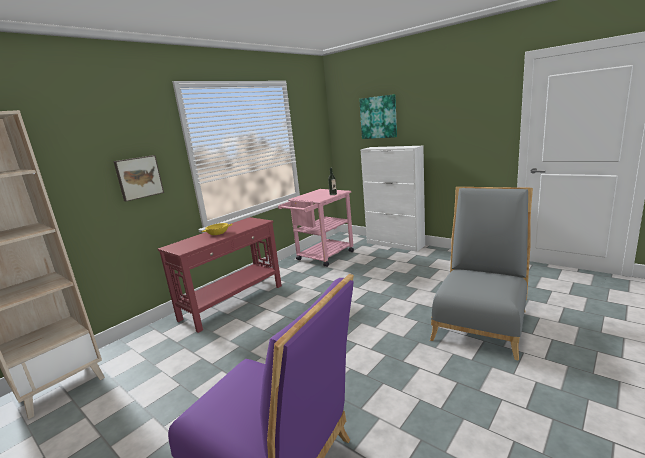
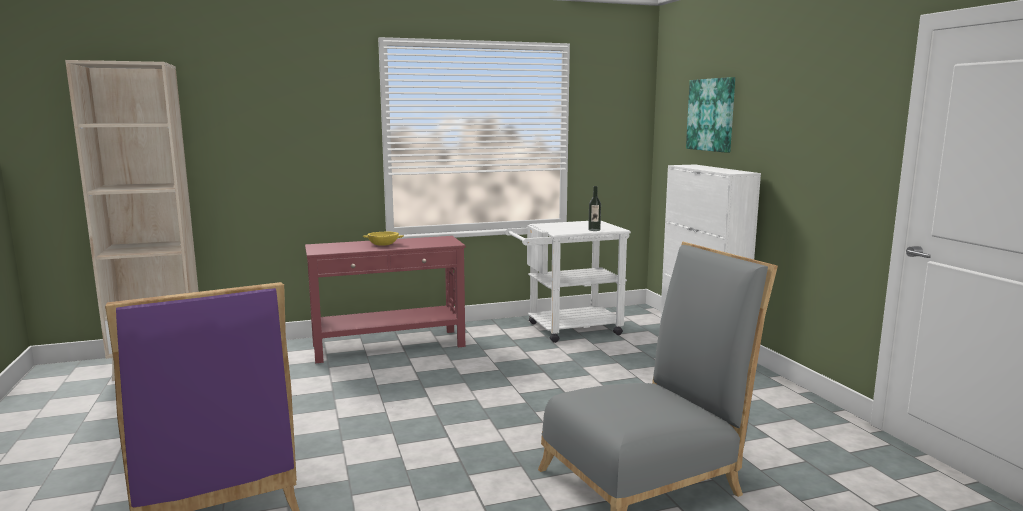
camera: 30 degrees right, 5 degrees down
(138, 177) = (309, 153): picture -> none
(322, 257) = (566, 329): pink cart -> white cart

